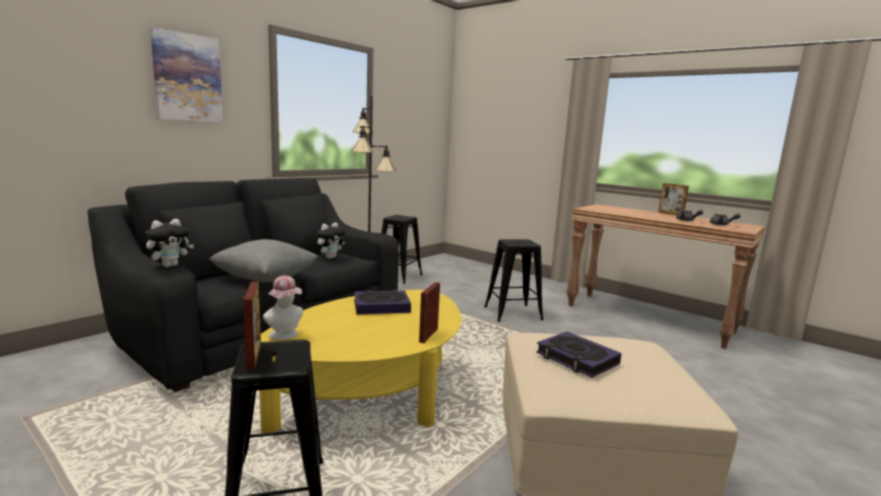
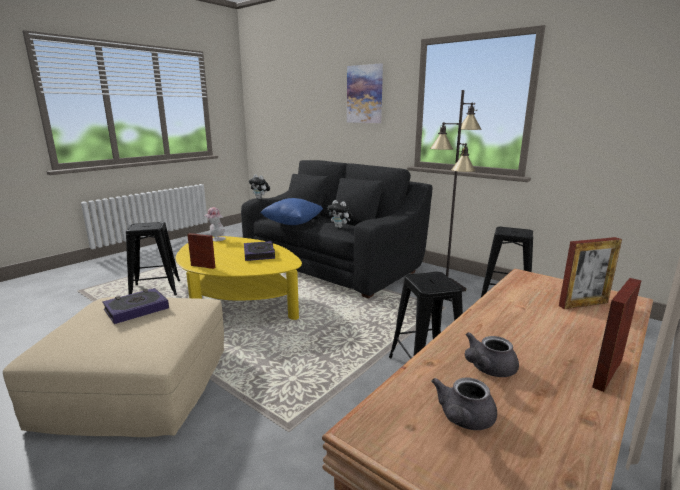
camera: 90 degrees right, 5 degrees up
(254, 356) = (147, 223): picture frame -> picture frame (583, 304)
(265, 280) = (293, 223): grey pillow -> blue pillow

